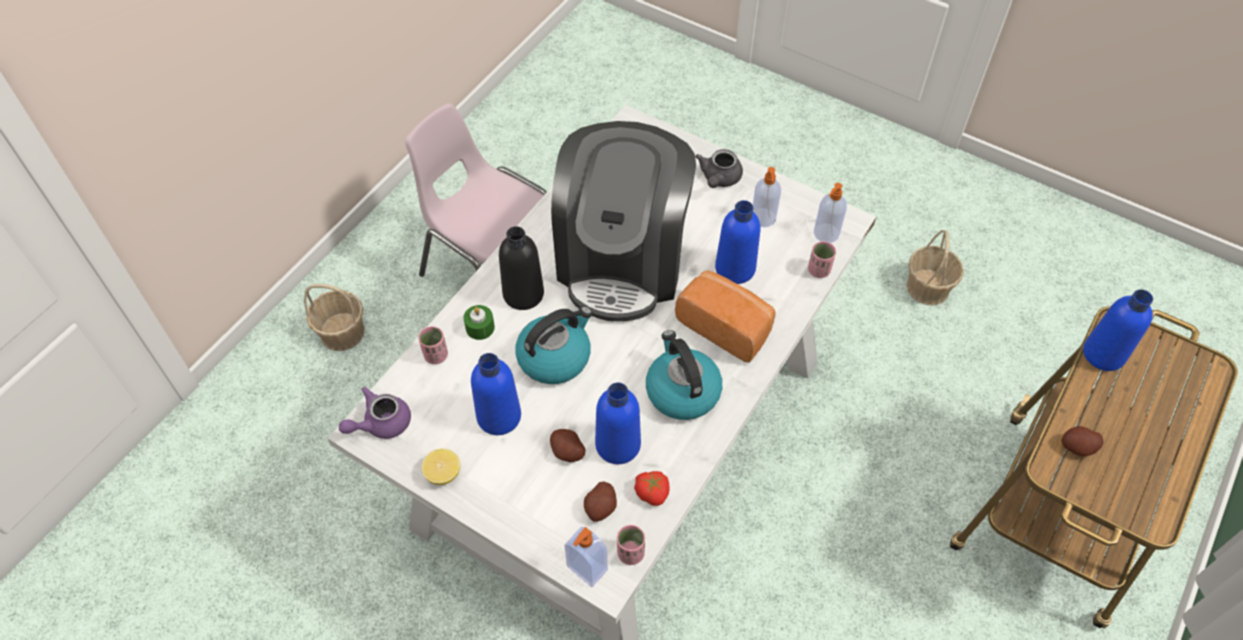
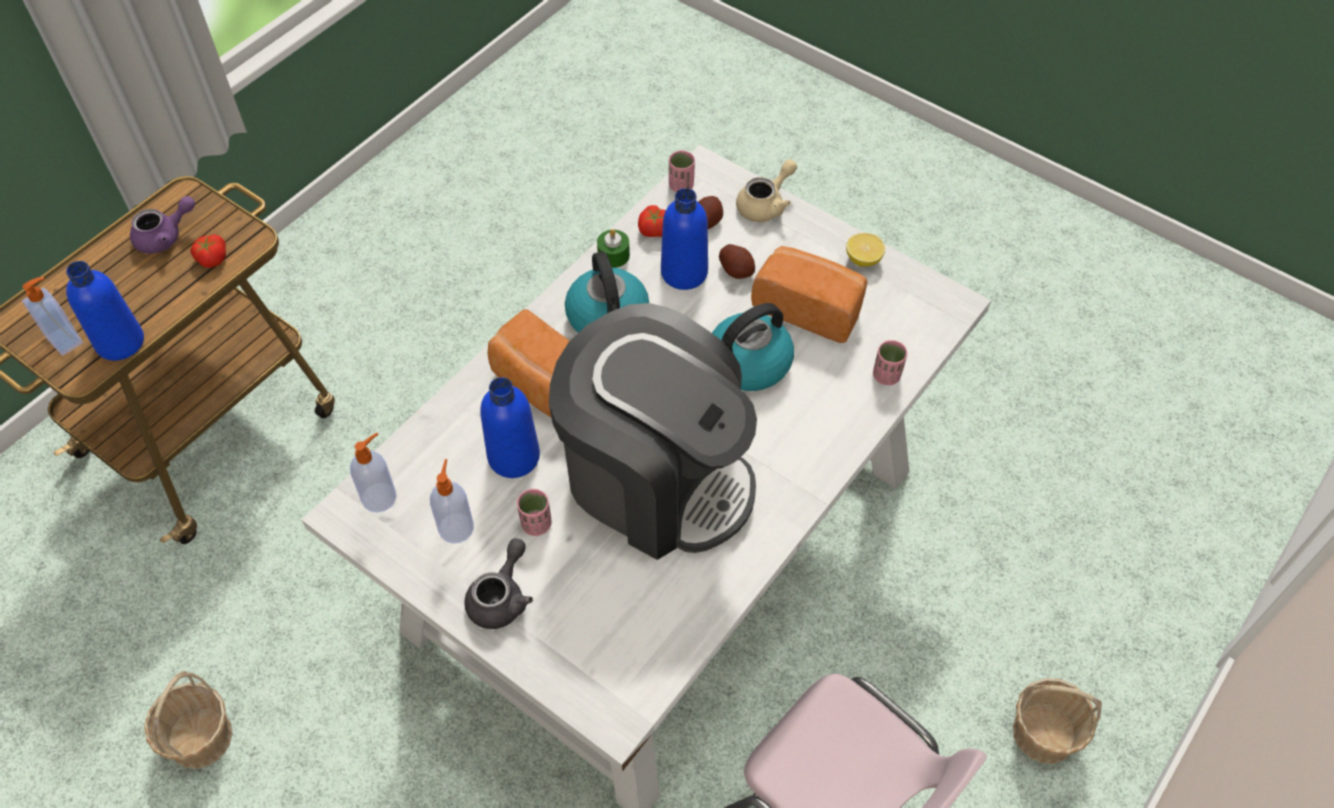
camera: 175 degrees left, 0 degrees up
(380, 423) = (936, 309): purple teapot -> purple teapot (165, 237)
(480, 327) = (837, 404): green candle -> green candle (613, 255)
(499, 416) = (809, 307): blue bottle -> bread
(523, 294) = (786, 443): black bottle -> none
(539, 534) = (766, 204): none -> beige teapot
(586, 569) = (723, 177): soap dispenser -> soap dispenser (66, 339)
(622, 261) = (657, 478): coffee machine -> coffee machine turned 105 degrees clockwise
(819, 270) = (408, 446): pink cup -> pink cup (536, 524)
(1077, 447) = (211, 259): potato -> tomato

